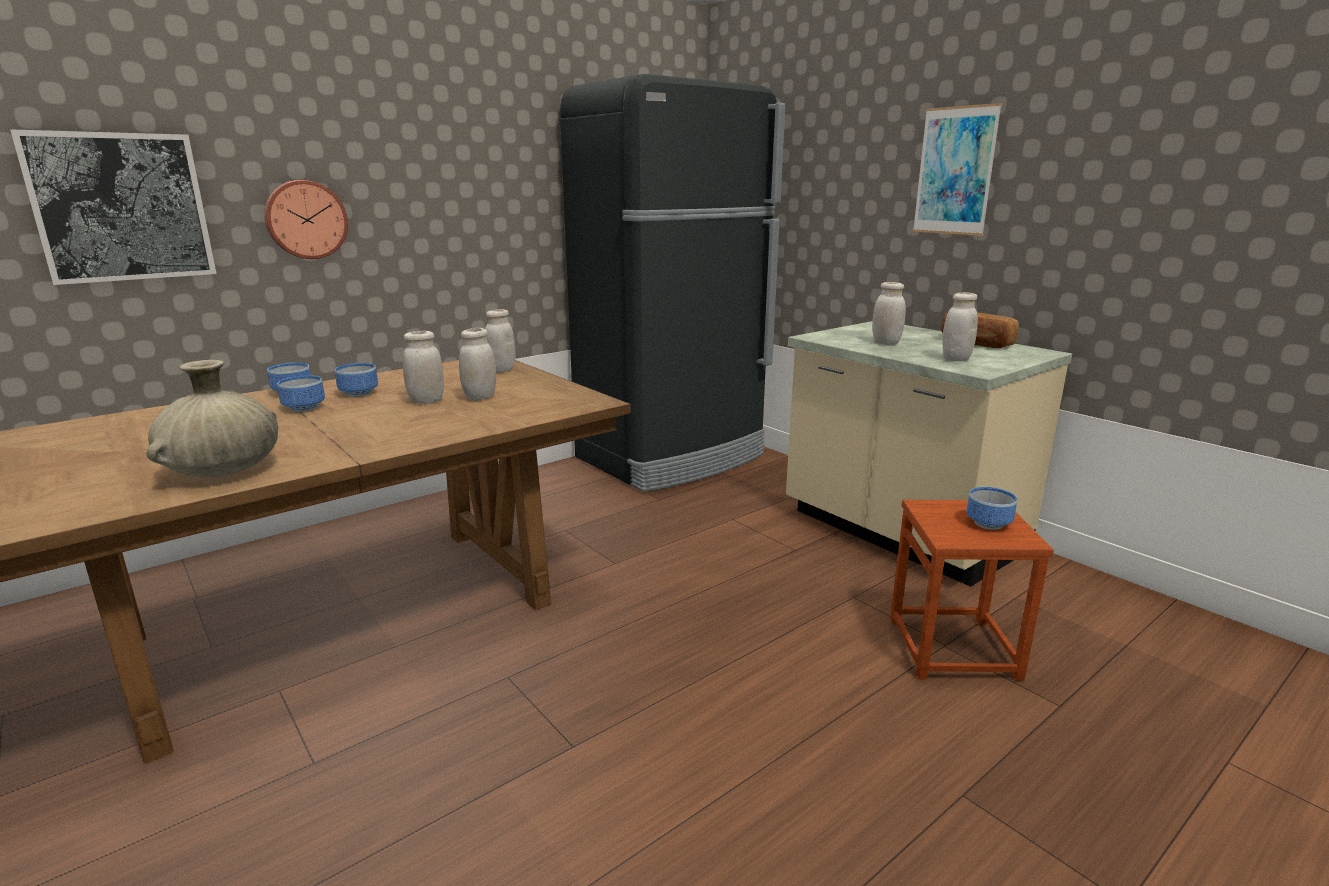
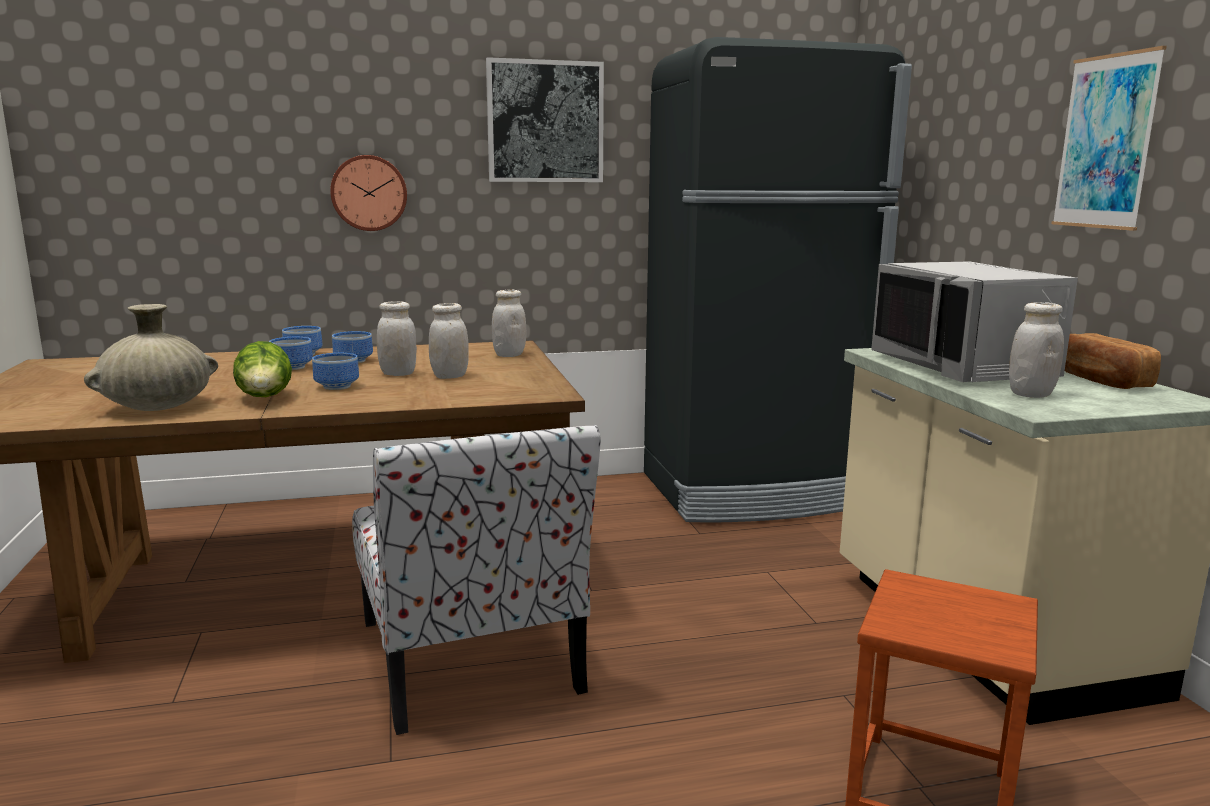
camera: 25 degrees right, 5 degrees down
(121, 207) = (211, 177): picture -> picture (545, 122)
(331, 444) = (265, 398): none -> lettuce
(566, 644) = (470, 659): none -> chair
(886, 343) = (964, 367): white jar -> grey microwave
(986, 523) = (969, 620): bowl -> bowl (336, 386)

